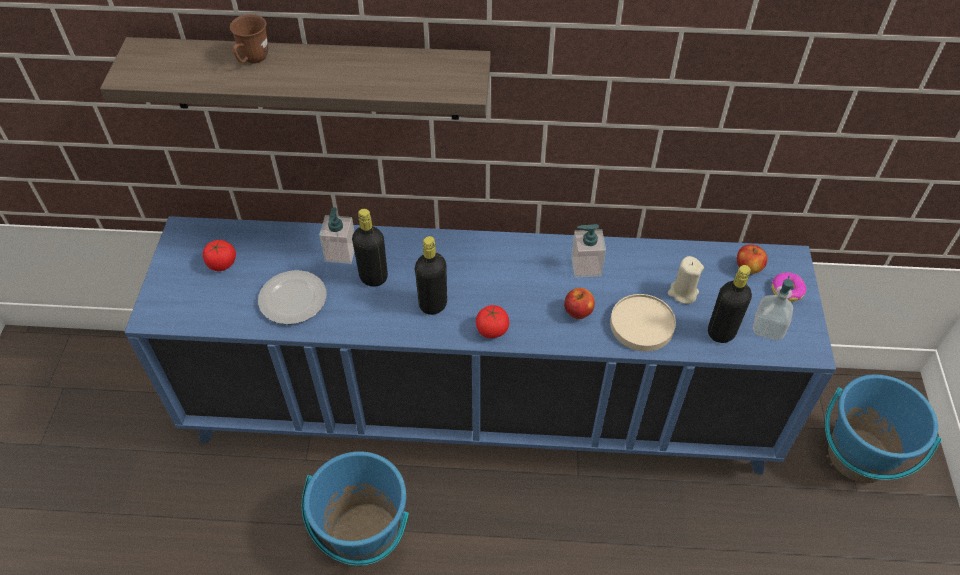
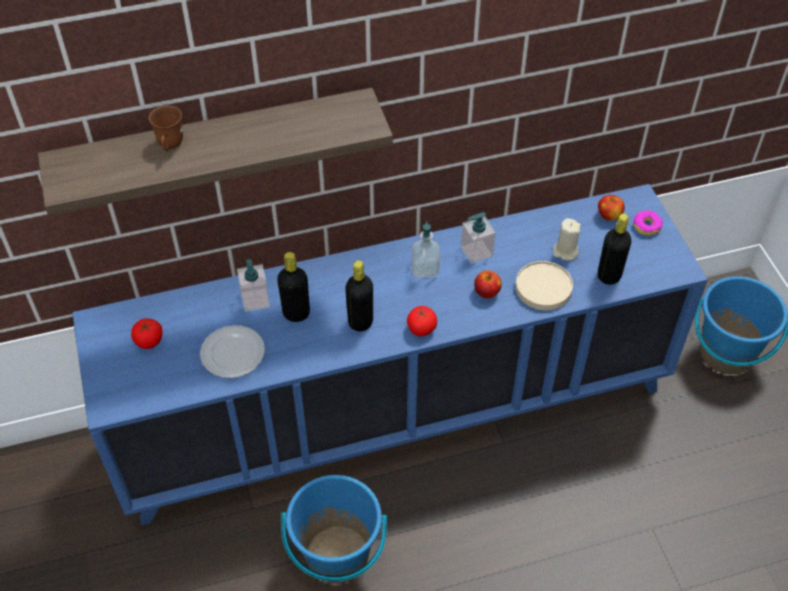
camera: 20 degrees left, 0 degrees up
(768, 328) = (644, 261): soap dispenser -> soap dispenser (425, 269)

